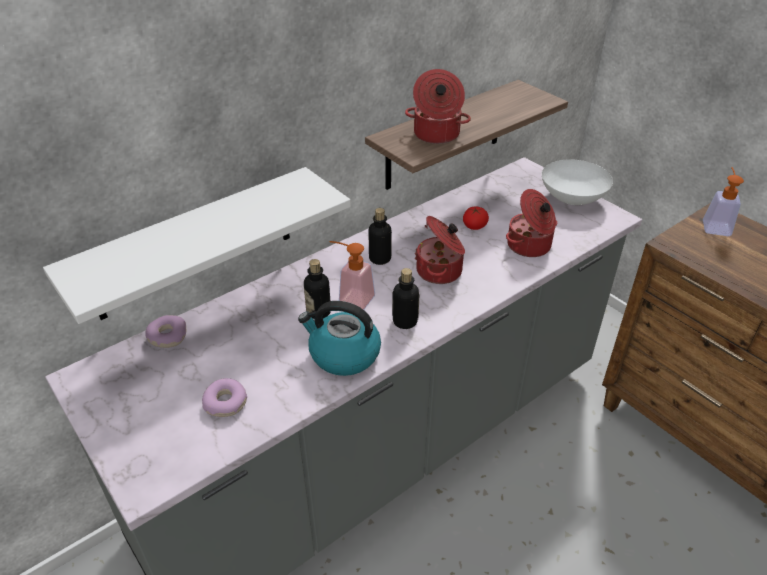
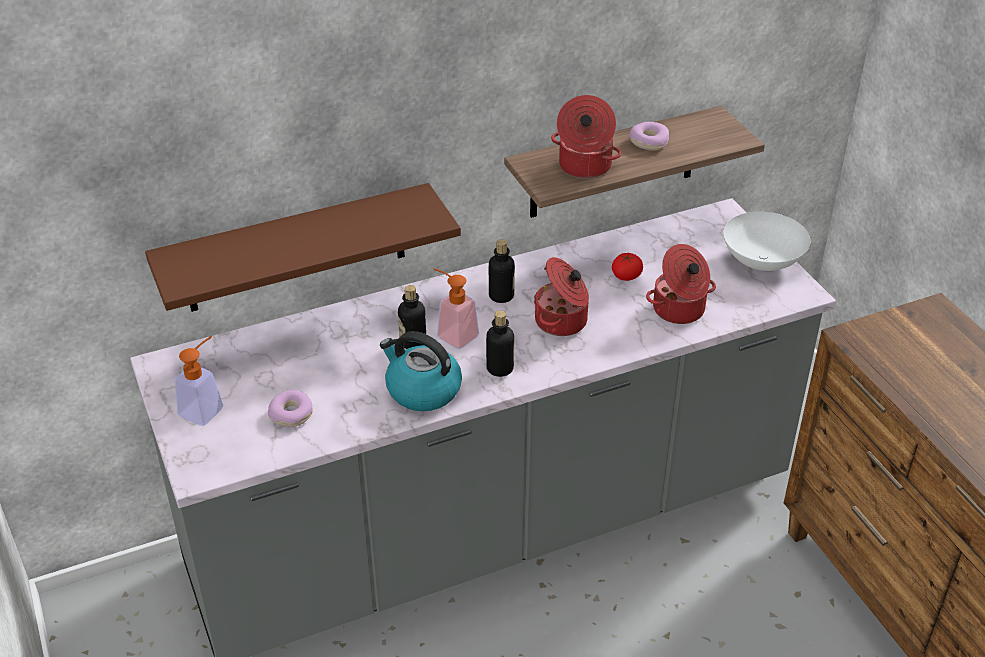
camera: 15 degrees right, 0 degrees up
(167, 336) = (253, 340): donut -> donut (648, 142)
(194, 244) = (296, 249): white shelf -> brown shelf
(715, 225) = (923, 323): soap dispenser -> soap dispenser (206, 407)

